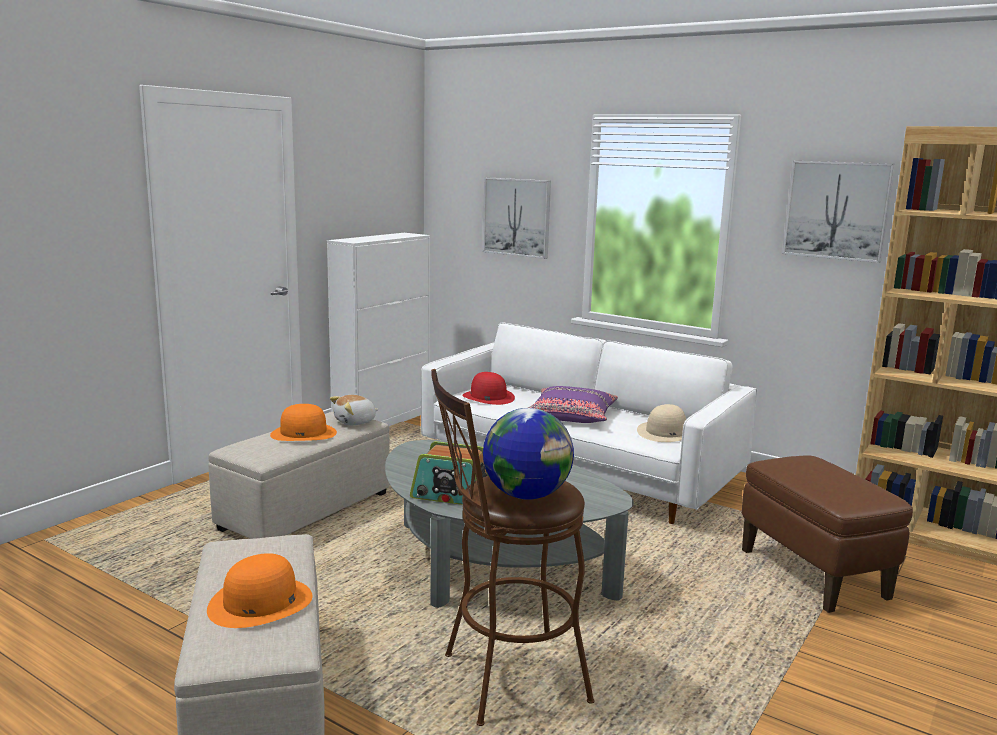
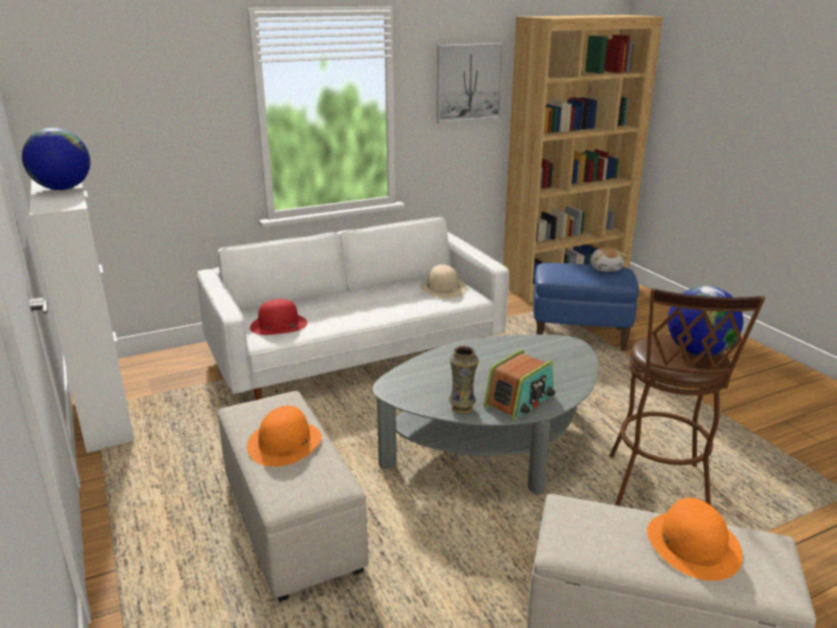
camera: 60 degrees left, 10 degrees up
(355, 422) = (280, 405): plush toy -> plush toy (606, 268)
(387, 237) = (62, 189): none -> globe
(411, 475) = (462, 408): none -> vase
(517, 217) = (169, 130): picture -> none
(572, 416) = (369, 307): purple pillow -> none
(813, 574) = (580, 336): brown ottoman -> blue ottoman

